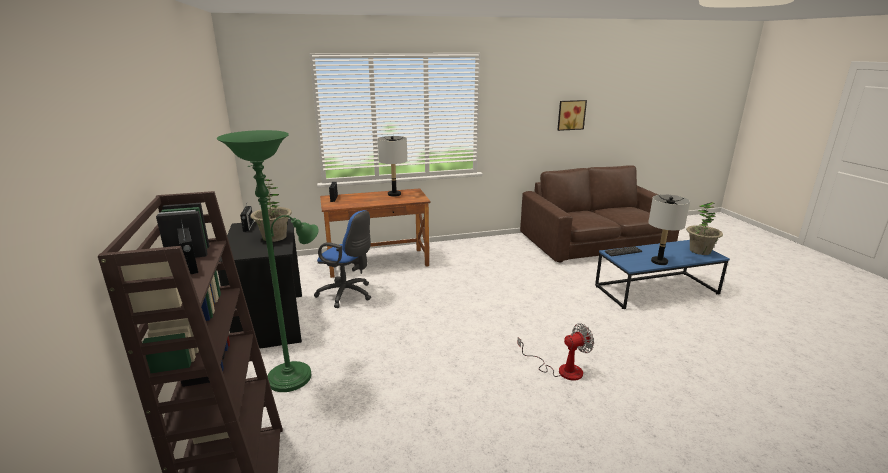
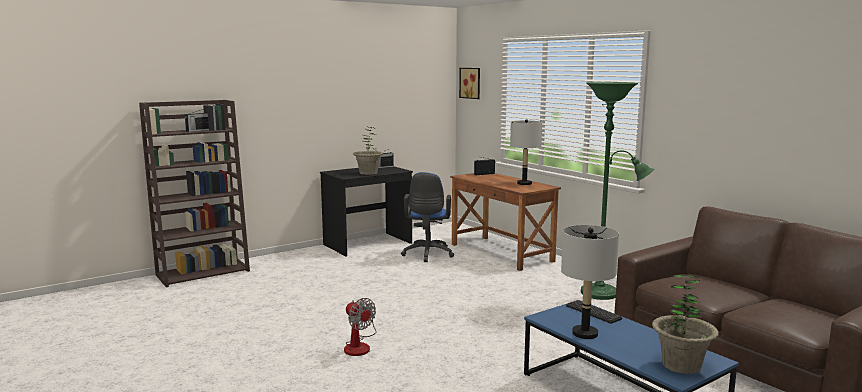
camera: 70 degrees right, 10 degrees down
(294, 374) = (305, 262): green floor lamp -> green floor lamp (604, 293)
(571, 115) = (785, 127): picture -> picture (471, 83)

